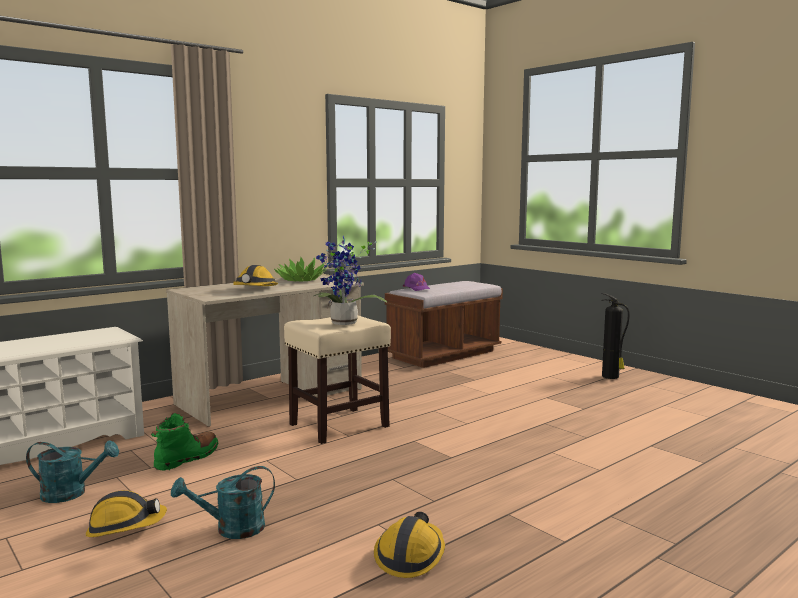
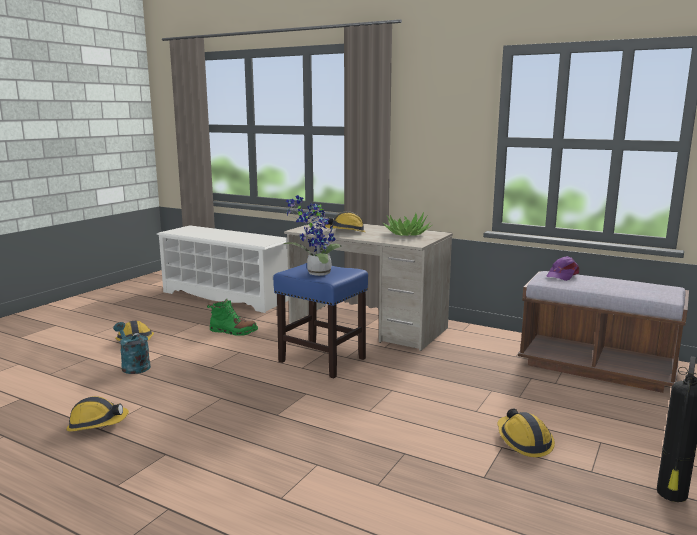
camera: 70 degrees right, 5 degrees up
(72, 493) = (174, 320): turquoise watering can -> none
(338, 425) = (321, 360): beige stool -> blue stool
(540, 391) = (523, 441): none -> hard hat

